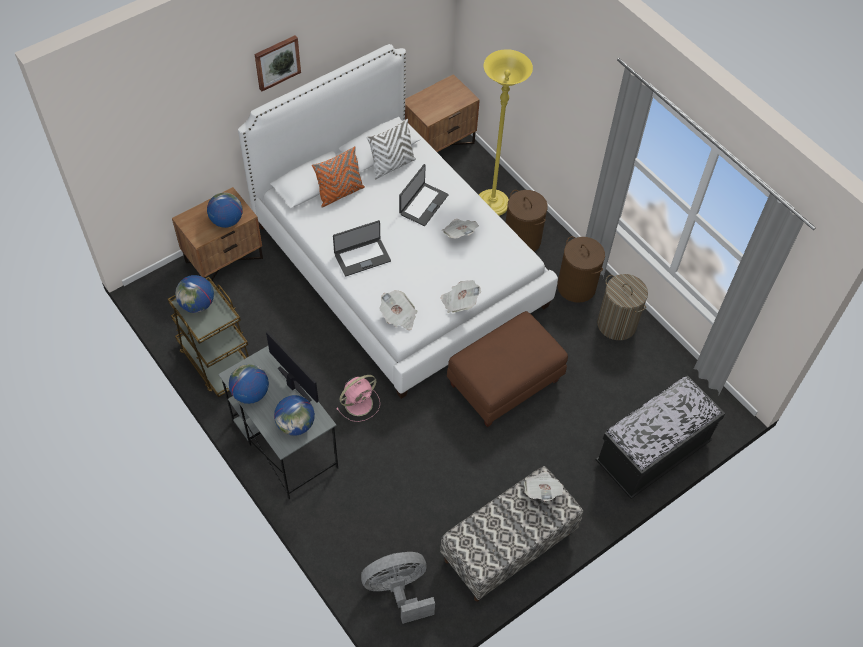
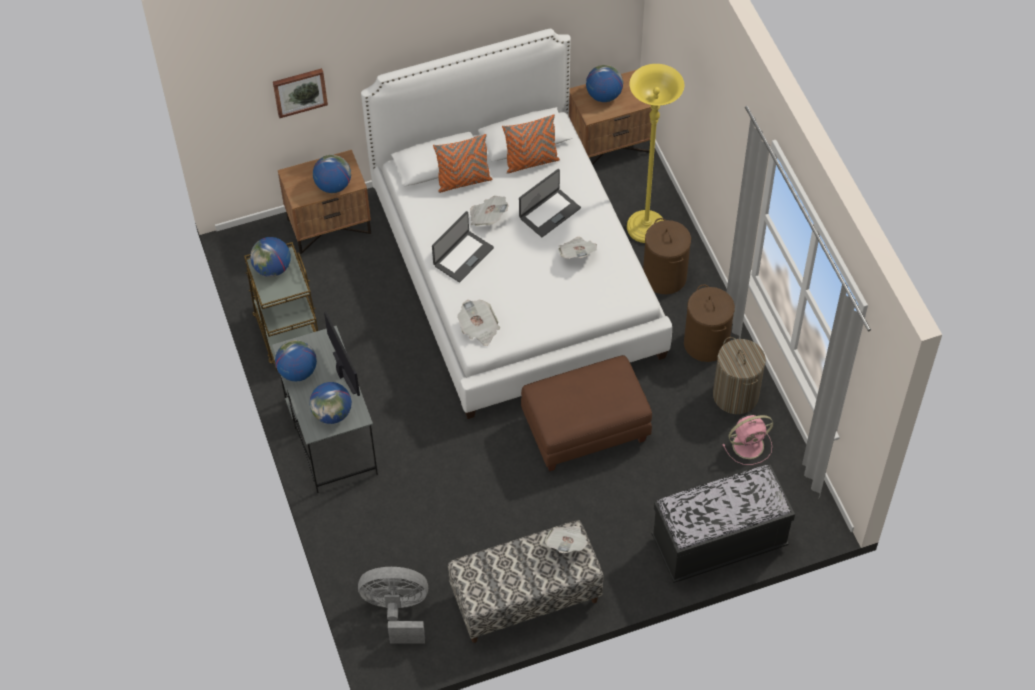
camera: 20 degrees right, 0 degrees up
(277, 62) = (414, 30): picture -> picture (299, 91)
(359, 403) = (422, 413): pink fan -> pink fan (749, 445)
(362, 257) = (462, 256): laptop -> laptop turned 45 degrees counterclockwise
(392, 165) = (531, 161): white pillow -> orange pillow
(433, 100) = (603, 95): none -> globe
(459, 302) = (549, 328): newspaper -> newspaper (487, 217)

